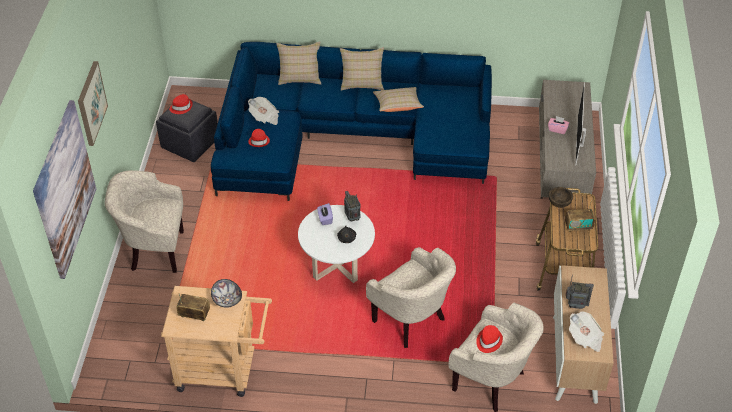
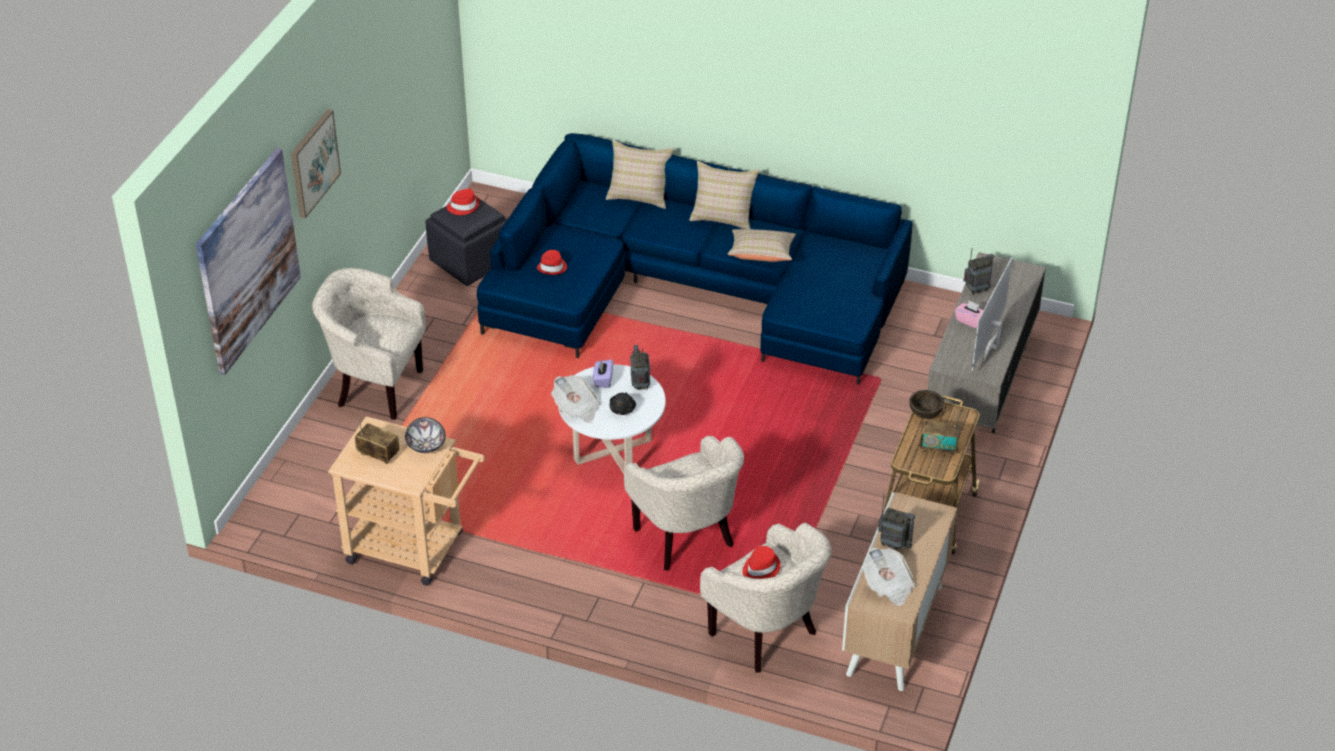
camera: 15 degrees right, 5 degrees down
(264, 117) = (571, 238): newspaper -> newspaper (576, 408)
(553, 107) = (977, 290): none -> radio

